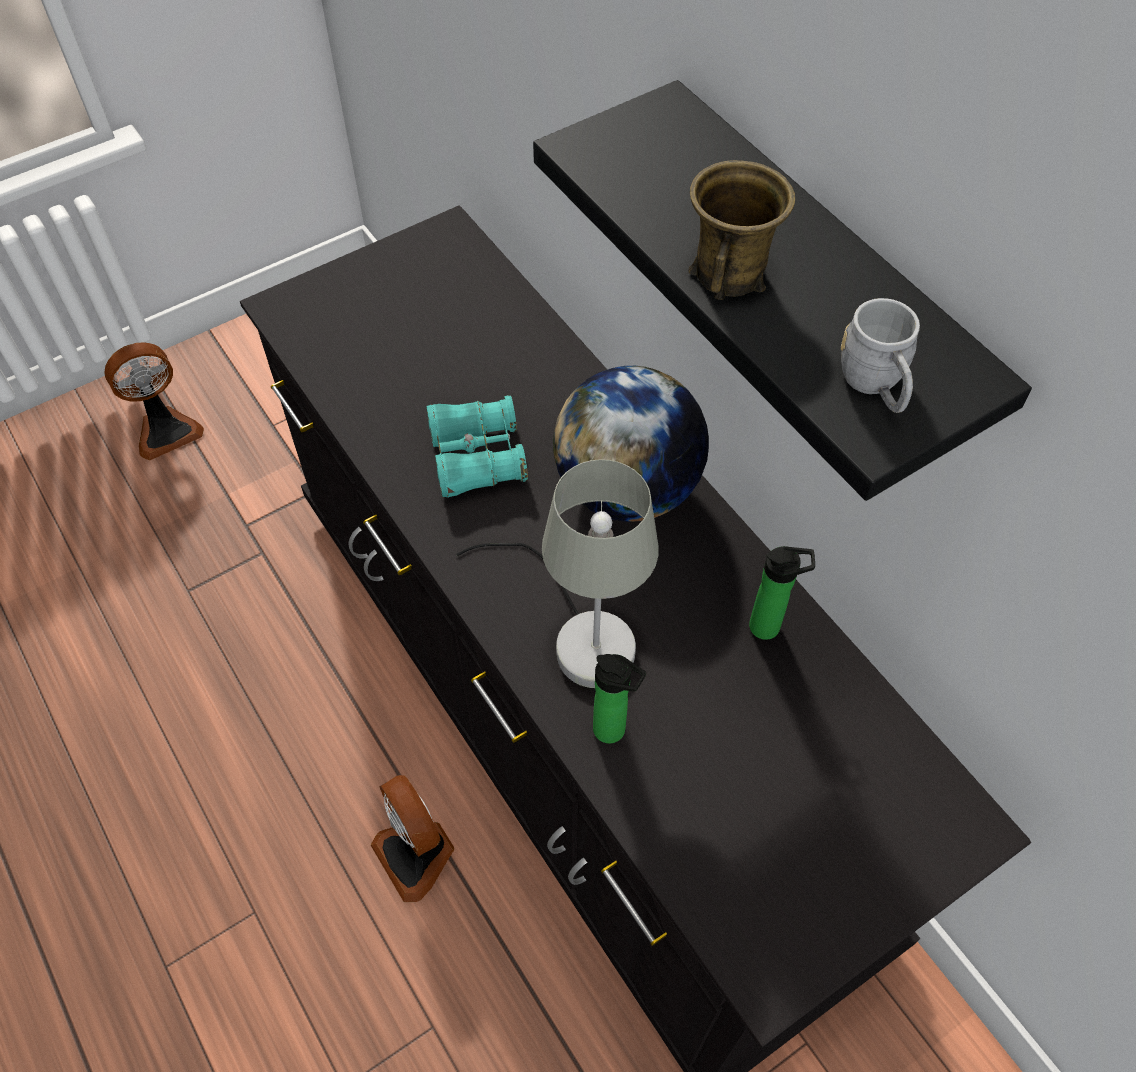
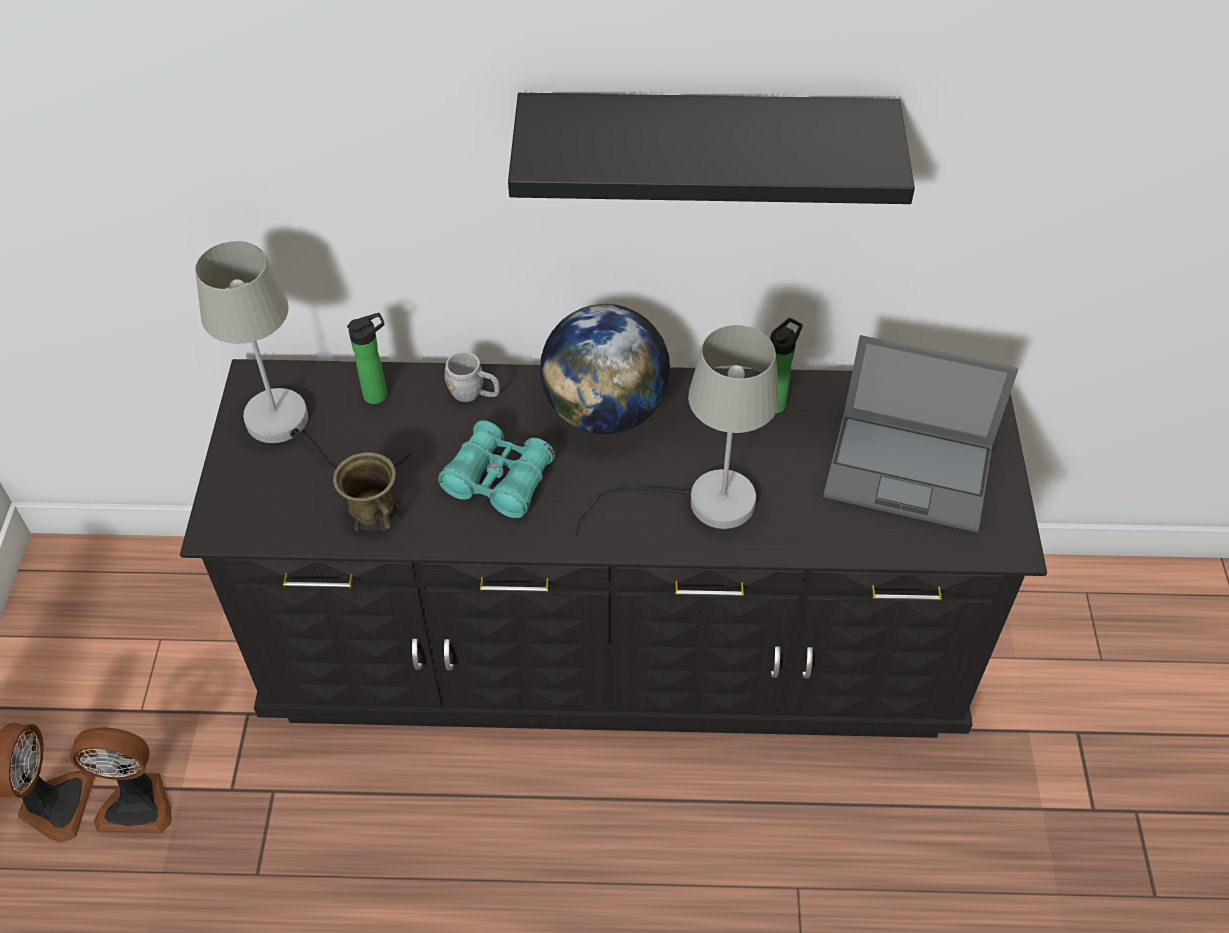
camera: 55 degrees left, 5 degrees down
(417, 854) = (654, 822): fan -> fan (138, 802)
(418, 286) = (292, 428): none -> grey table lamp
(614, 731) = (789, 526): bottle -> bottle (379, 394)
(730, 273) = (714, 158): brown mug -> brown mug (374, 513)
(788, 812) = (911, 471): none -> laptop
(875, 387) = (851, 150): grey mug -> grey mug (474, 394)

